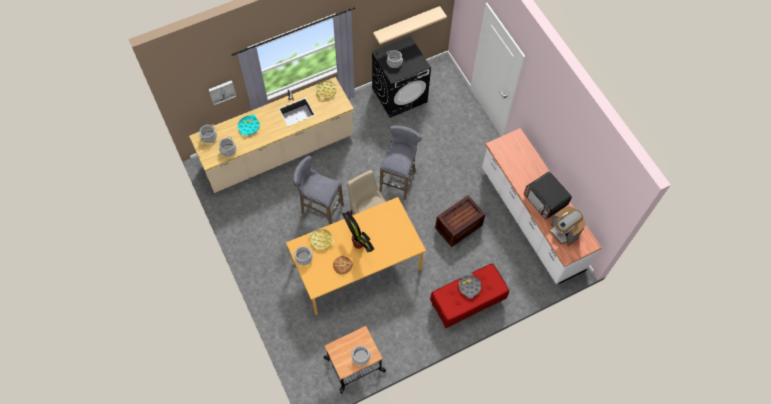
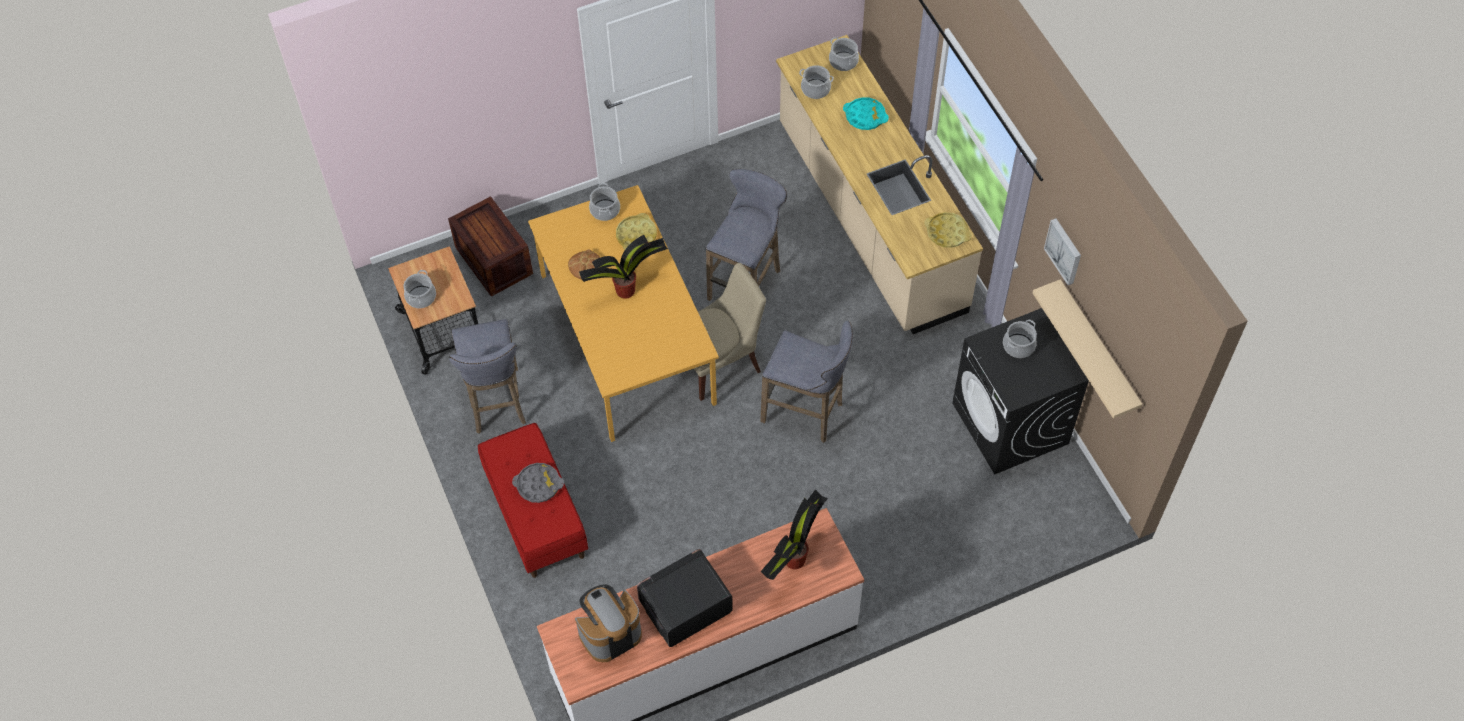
camera: 95 degrees right, 5 degrees down
(222, 91) = (907, 46): picture -> picture (1064, 250)
(401, 329) = (497, 403): none -> grey stool
(459, 226) = (697, 513): crate -> crate (494, 261)
(515, 156) = (793, 560): none -> potted plant

